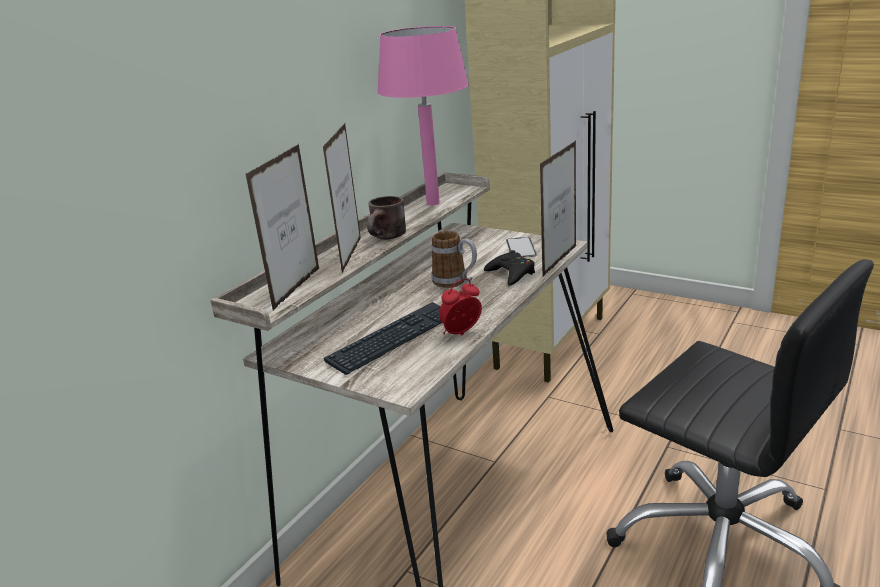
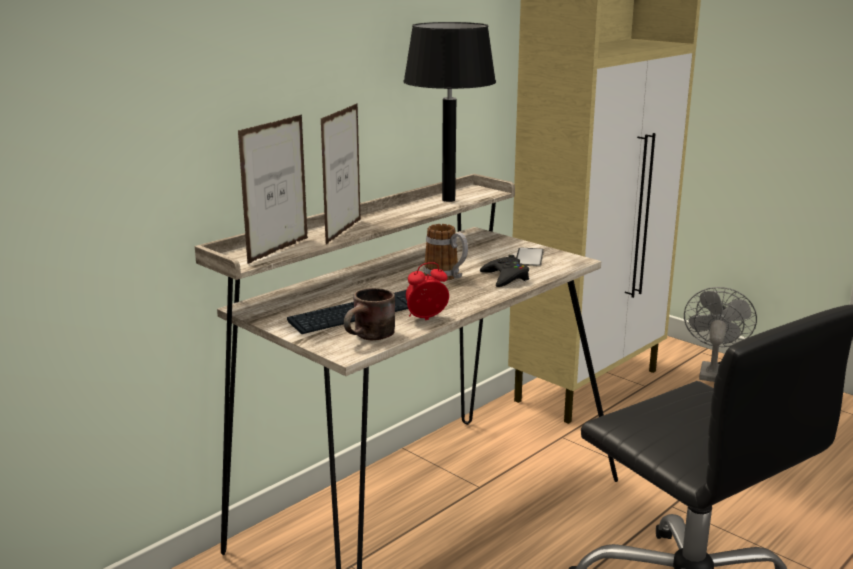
camera: 10 degrees right, 5 degrees down
(388, 237) = (387, 222): brown mug -> brown mug (372, 338)
(433, 203) = (449, 200): pink table lamp -> black table lamp
(560, 261) = (561, 273): picture frame -> none
(648, 309) = (712, 371): none -> grey fan

